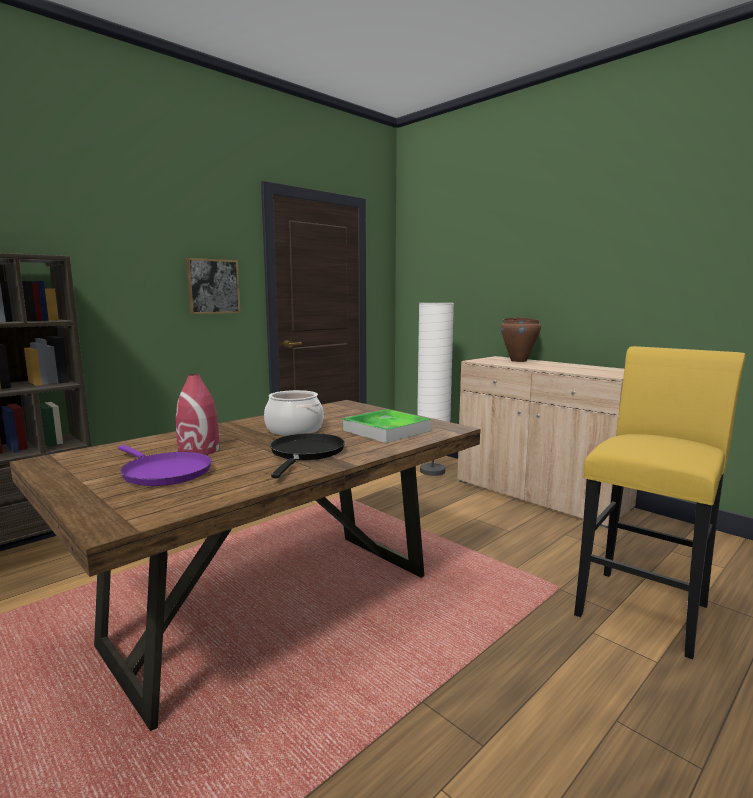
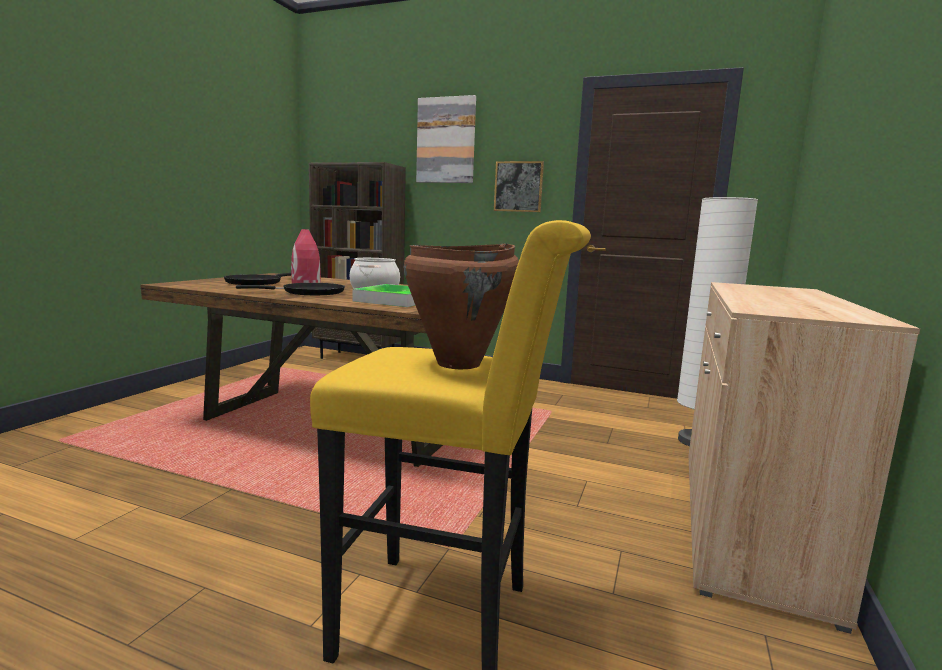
camera: 65 degrees right, 0 degrees up
(114, 227) = (446, 140): none -> picture
(164, 472) = (256, 283): purple frying pan -> black frying pan
(519, 361) = (791, 292): brown cooking pot -> brown cooking pot (460, 364)

